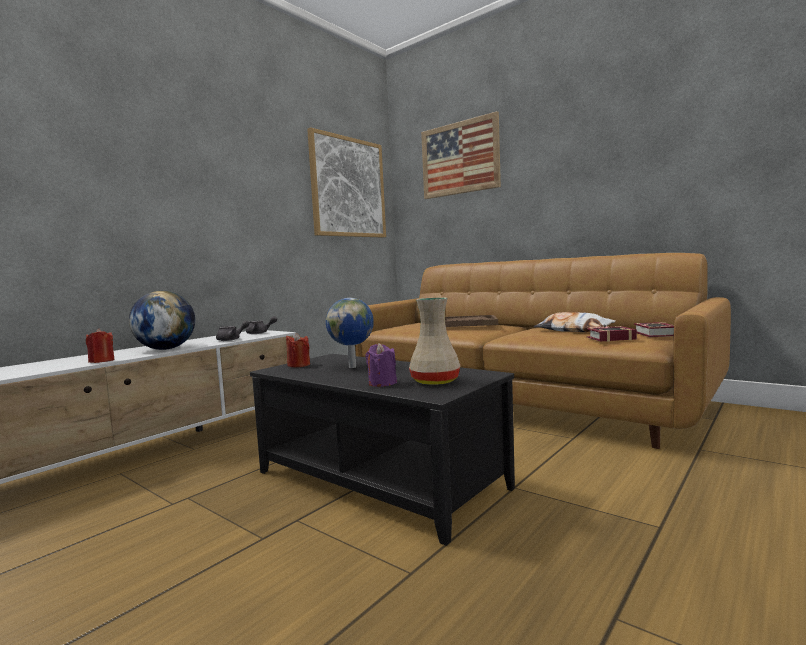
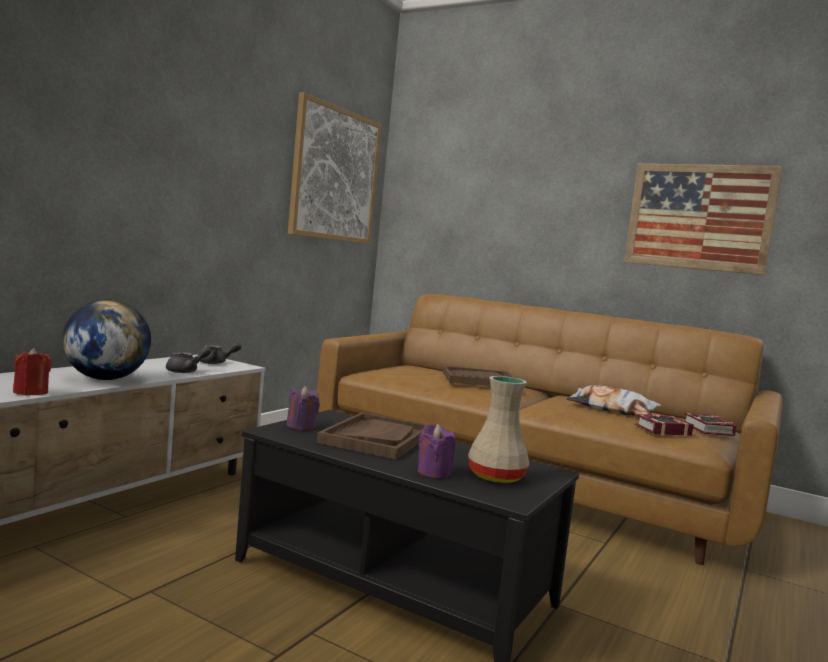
camera: 10 degrees left, 0 degrees up
(298, 365) = (301, 426): red candle -> purple candle
(353, 367) = (376, 438): globe -> brown tray
(459, 158) = (482, 163): picture -> picture (699, 217)

